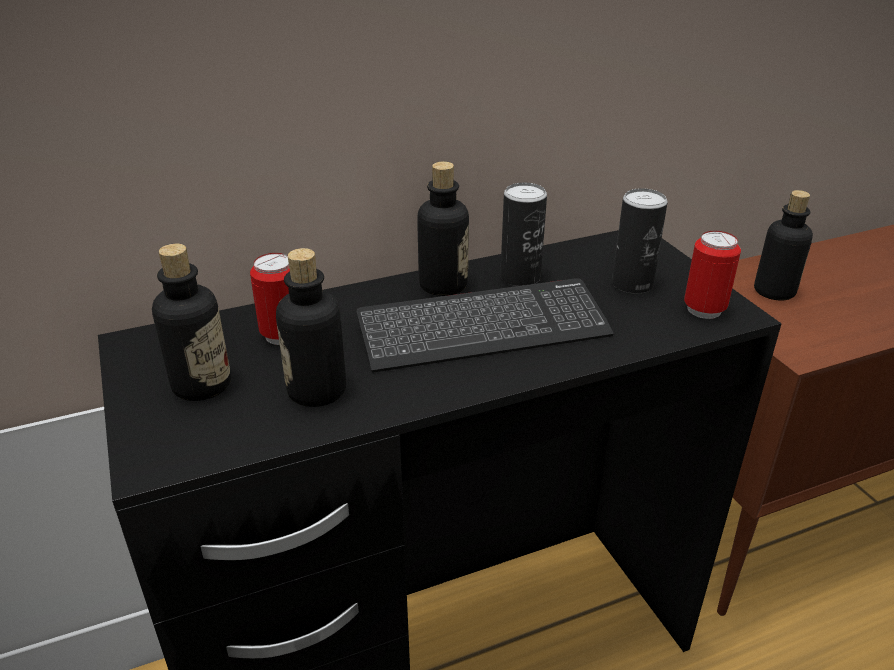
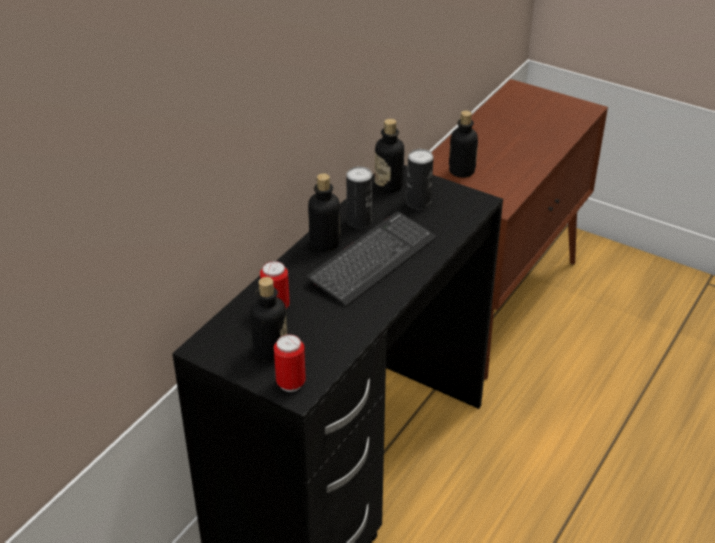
camera: 35 degrees left, 5 degrees up
(317, 390) = (331, 327): bottle -> bottle (388, 185)
(704, 310) = (464, 205): can -> can (291, 383)

